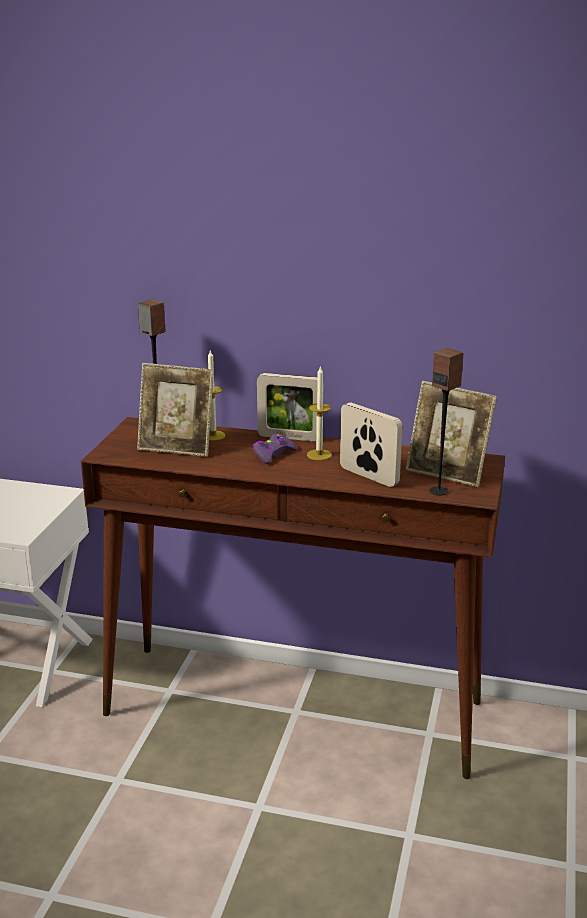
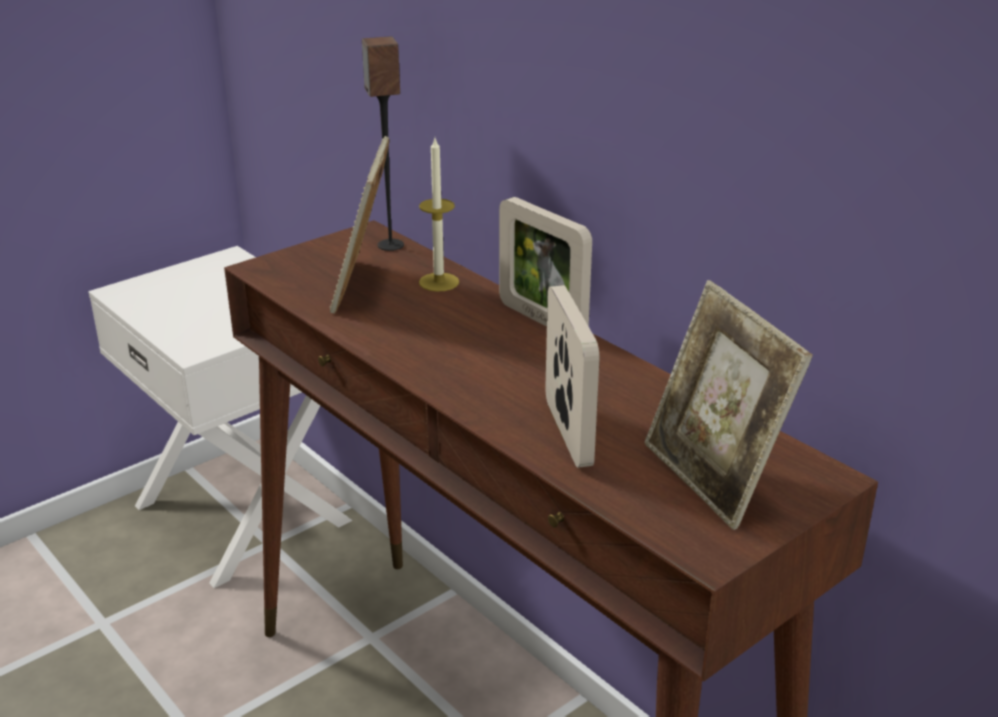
camera: 35 degrees right, 5 degrees up
(177, 448) = (363, 286): picture frame -> picture frame turned 45 degrees clockwise
(273, 454) = (477, 340): purple game controller -> none
(319, 455) = (544, 365): candle -> none
(439, 491) = (651, 508): speaker -> none

